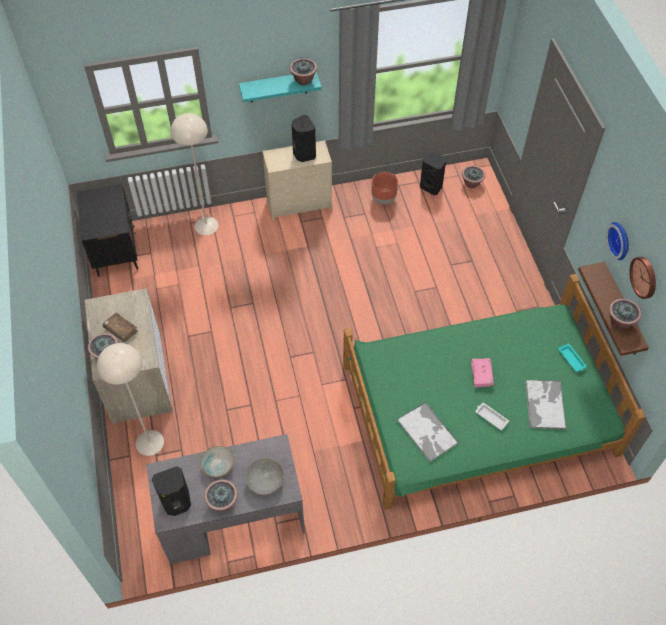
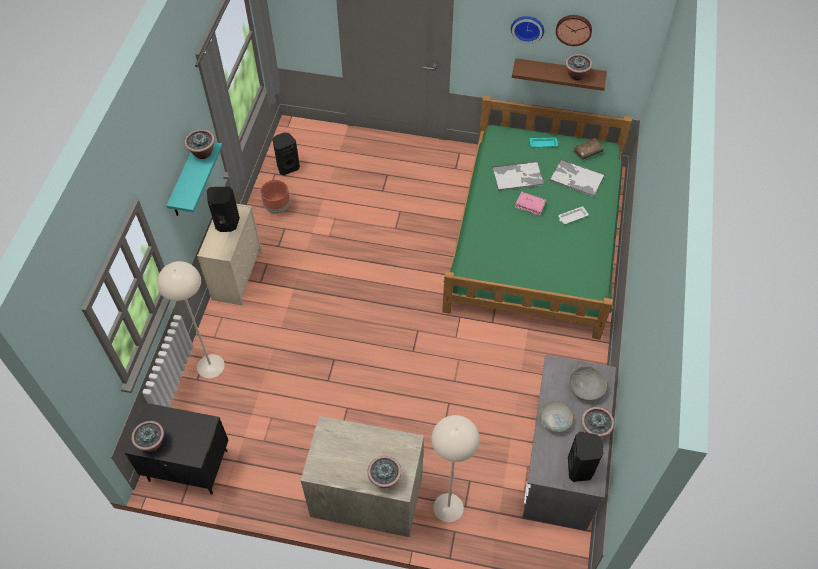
camera: 65 degrees left, 0 degrees up
(121, 330) = (360, 456): brown book -> brown book (587, 152)
(427, 432) = (567, 264): tray -> tray (518, 176)
(471, 183) = (303, 138): potted plant -> potted plant (152, 443)

